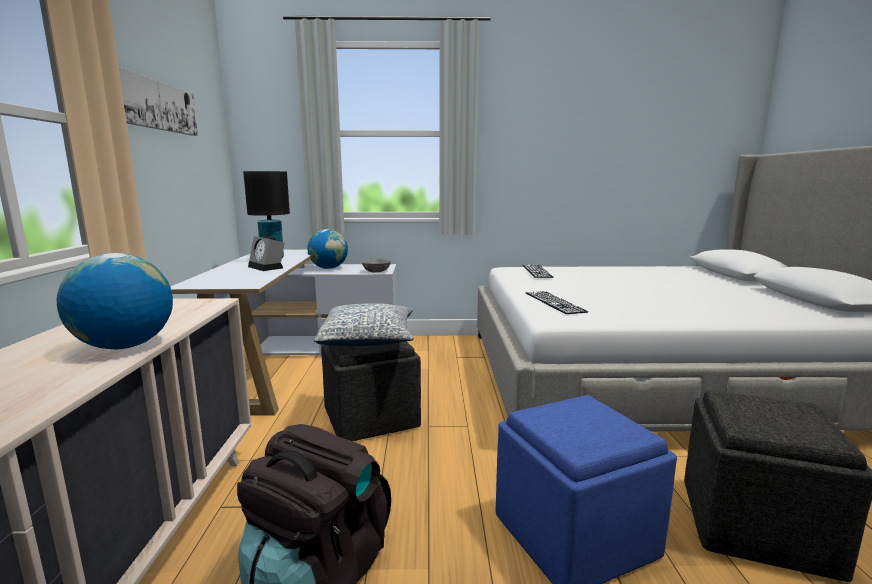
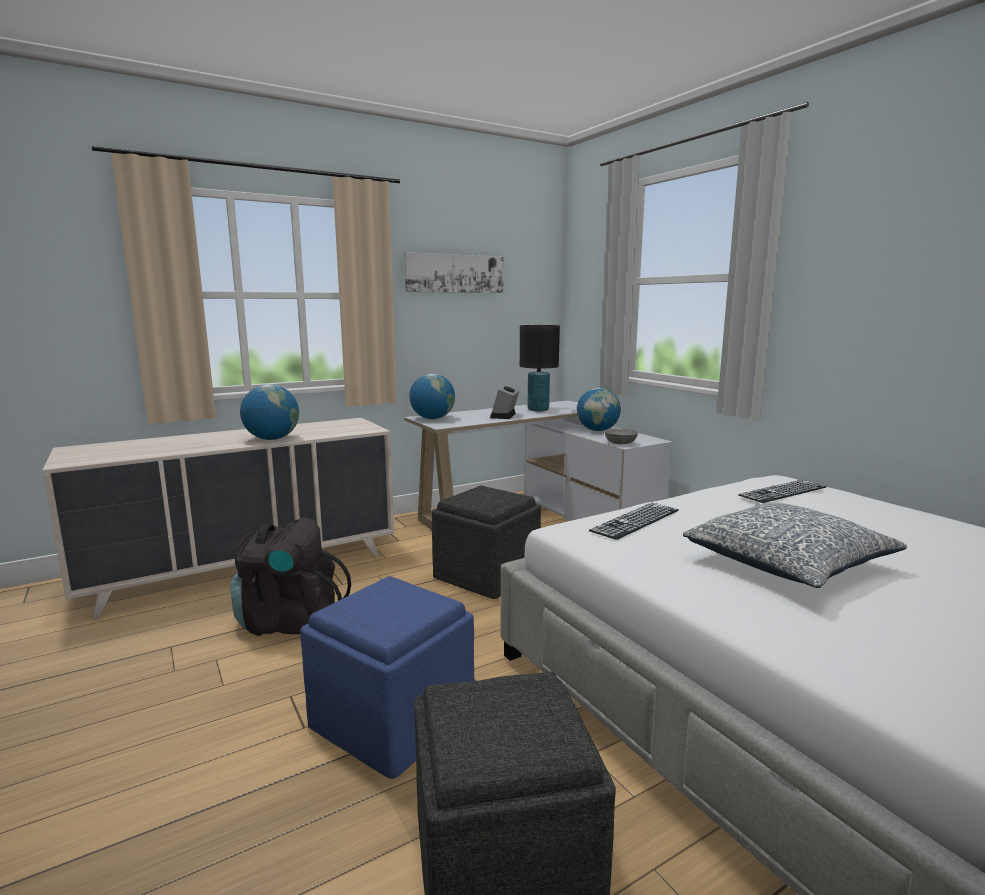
camera: 60 degrees right, 0 degrees up
(209, 283) = (432, 418): none -> globe
(368, 339) = (485, 498): pillow -> pillow (788, 565)

